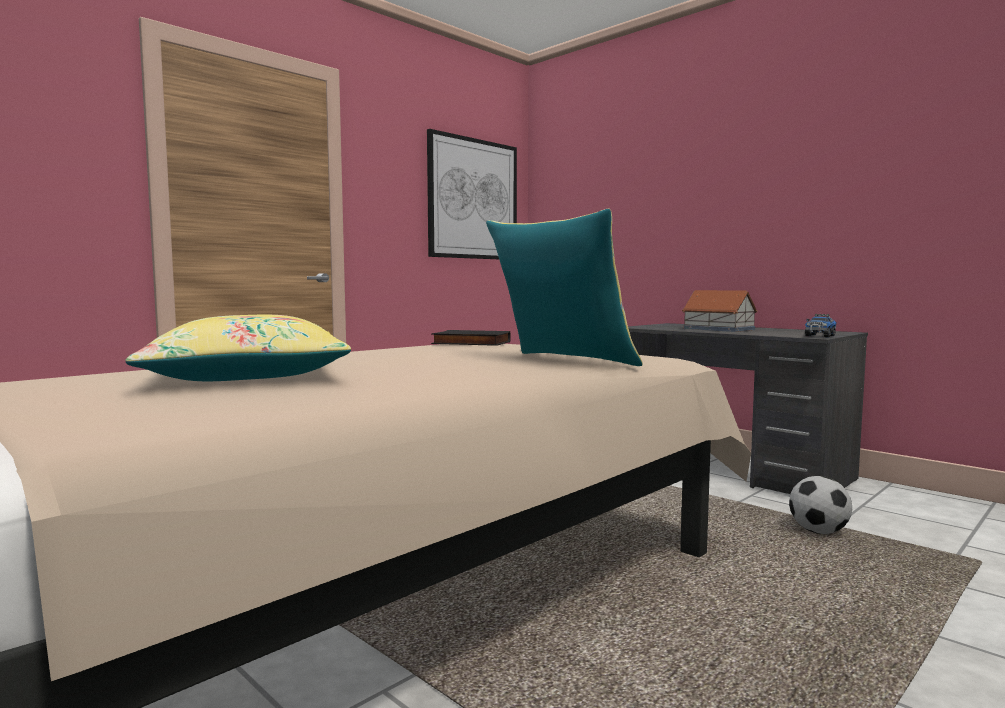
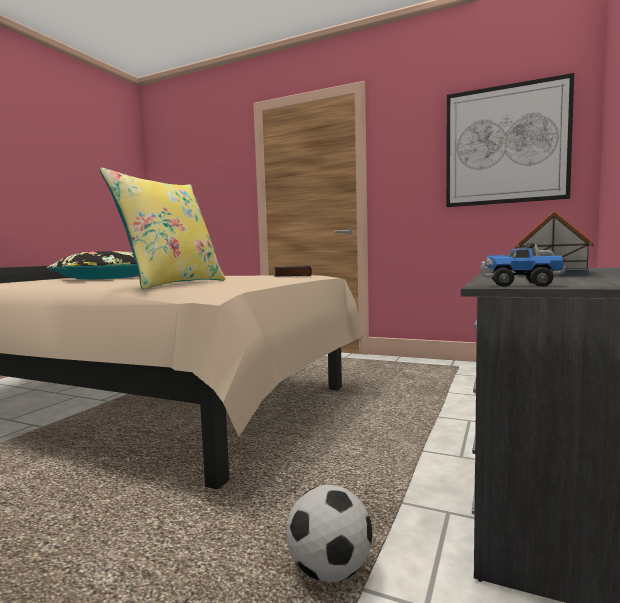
camera: 70 degrees right, 0 degrees up
(247, 375) = (104, 278): yellow pillow -> black pillow

